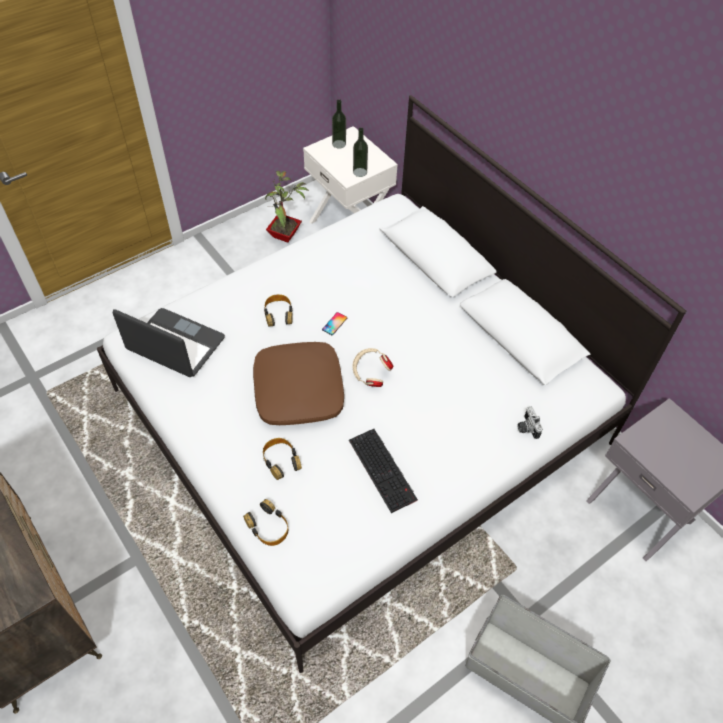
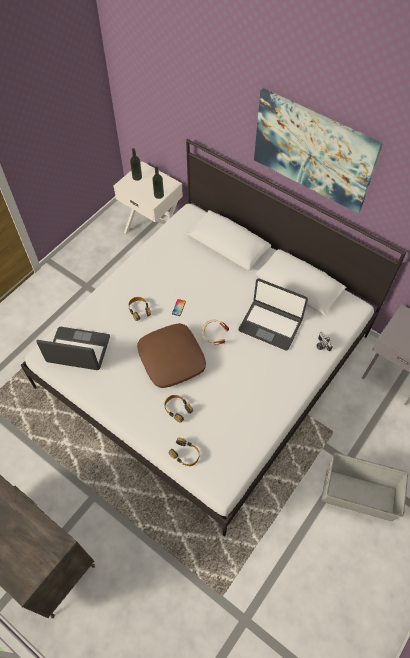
camera: 15 degrees left, 5 degrees up
(286, 236) = (111, 247): potted plant -> none
(384, 470) = (244, 397): keyboard -> none
(459, 380) = (270, 325): none -> laptop
(574, 128) = (313, 150): none -> picture

